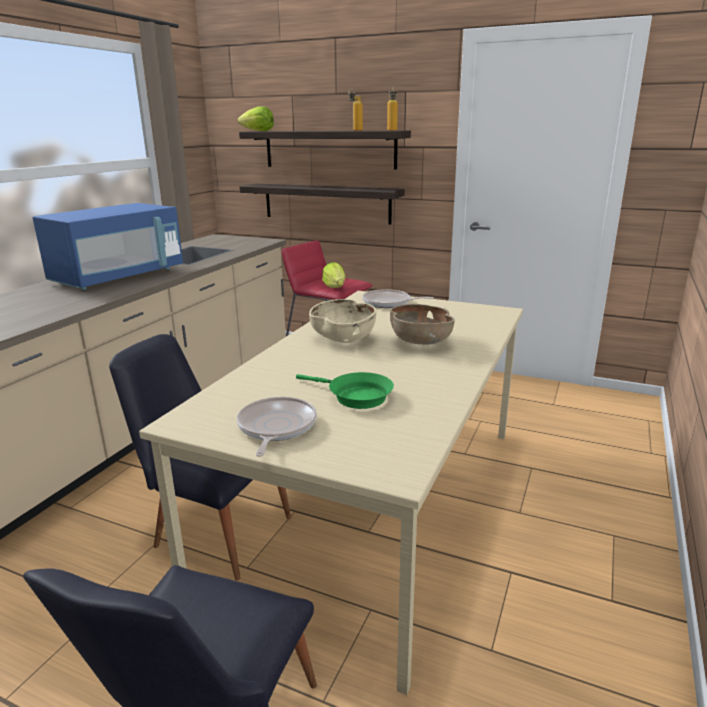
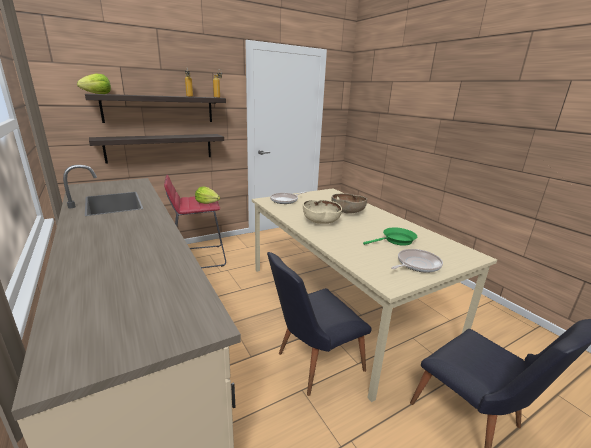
camera: 55 degrees left, 0 degrees up
(119, 277) = (121, 232): blue microwave -> none
(276, 428) = (416, 264): frying pan -> frying pan turned 105 degrees clockwise

